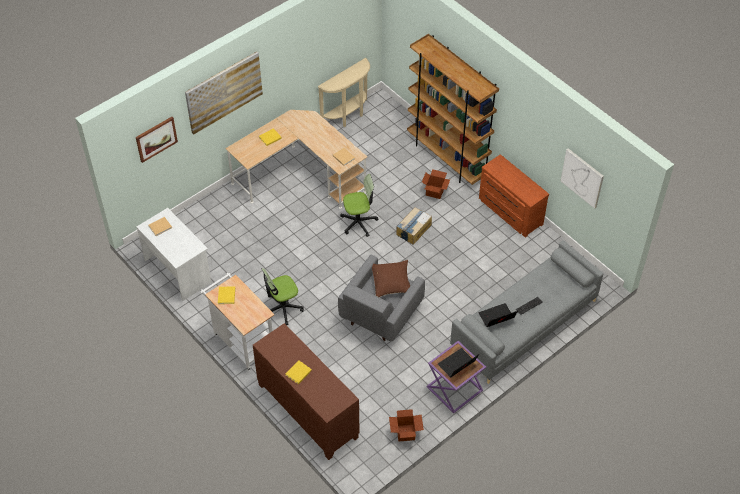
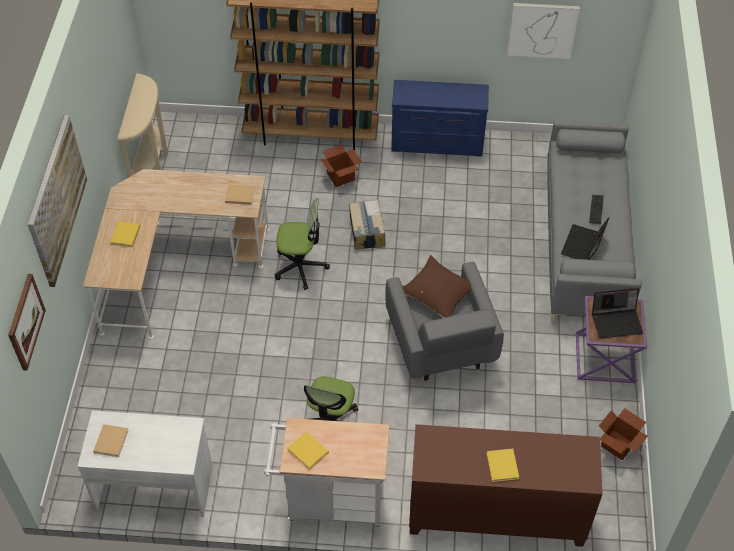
camera: 45 degrees left, 0 degrees up
(358, 222) = (300, 267): office chair -> office chair turned 60 degrees clockwise
(457, 365) = (616, 321): laptop -> laptop turned 105 degrees counterclockwise
(509, 212) = (437, 143): brown dresser -> blue dresser

